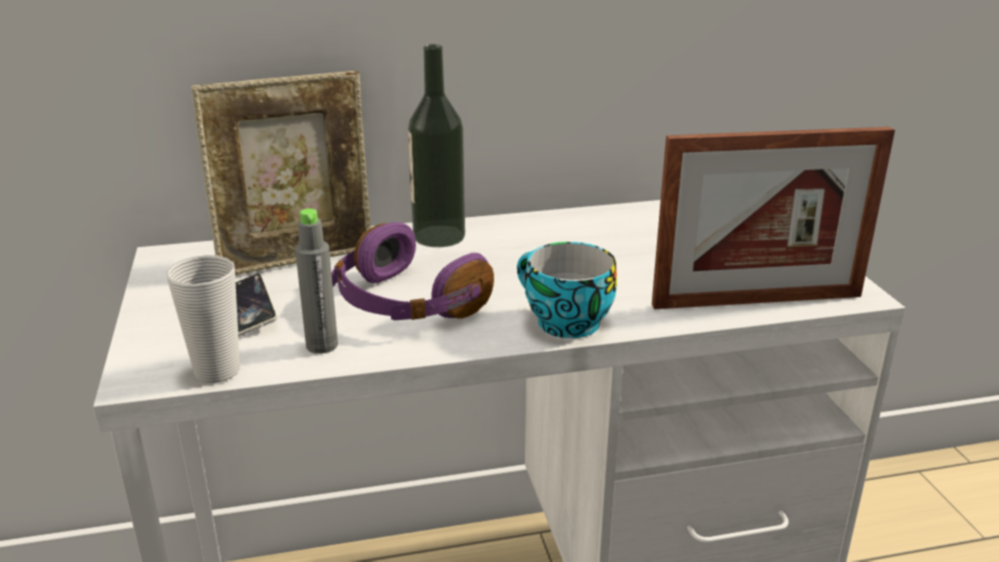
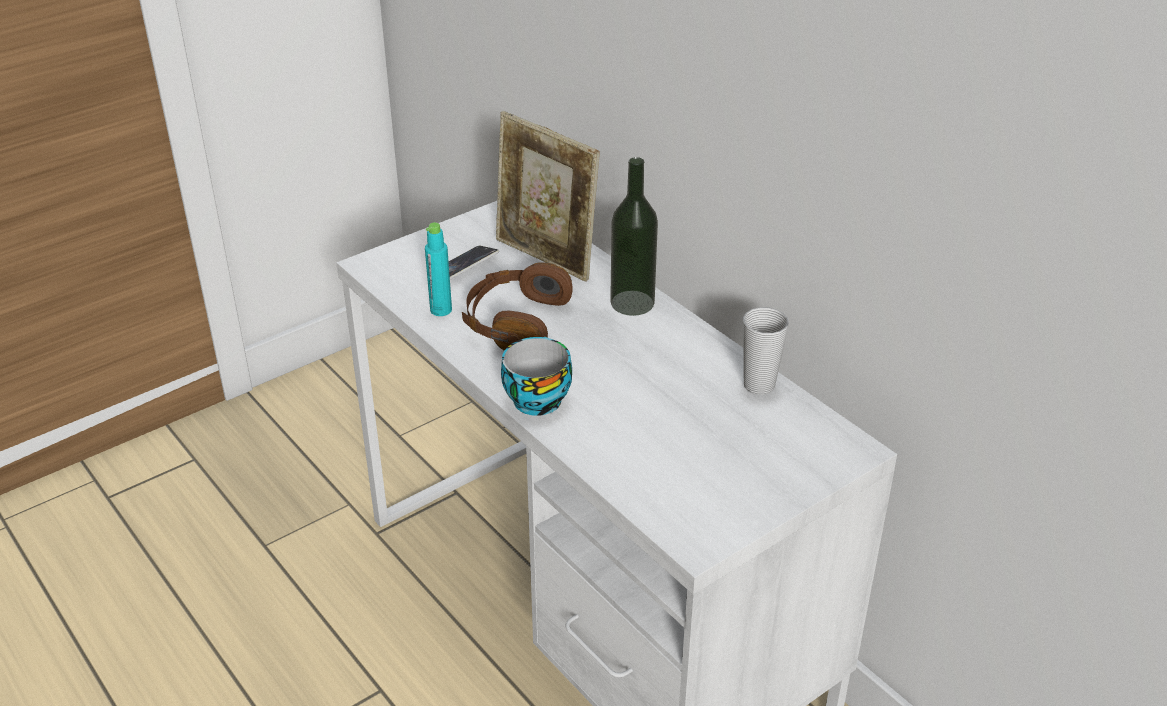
camera: 65 degrees right, 10 degrees up
(217, 371) = (390, 285): cup -> cup (759, 385)
(322, 345) = (441, 310): grey bottle -> turquoise bottle
(405, 304) = (515, 323): purple headphones -> brown headphones
(757, 300) = (641, 487): picture frame -> none

